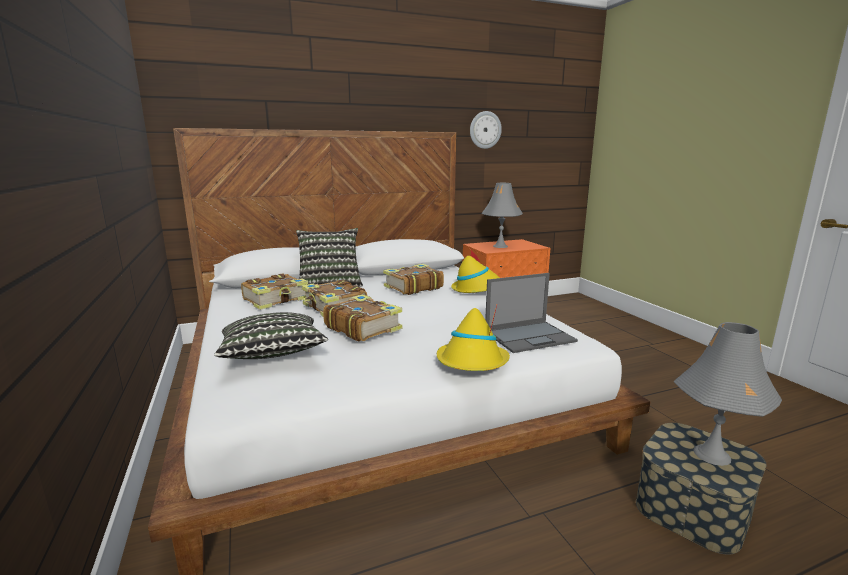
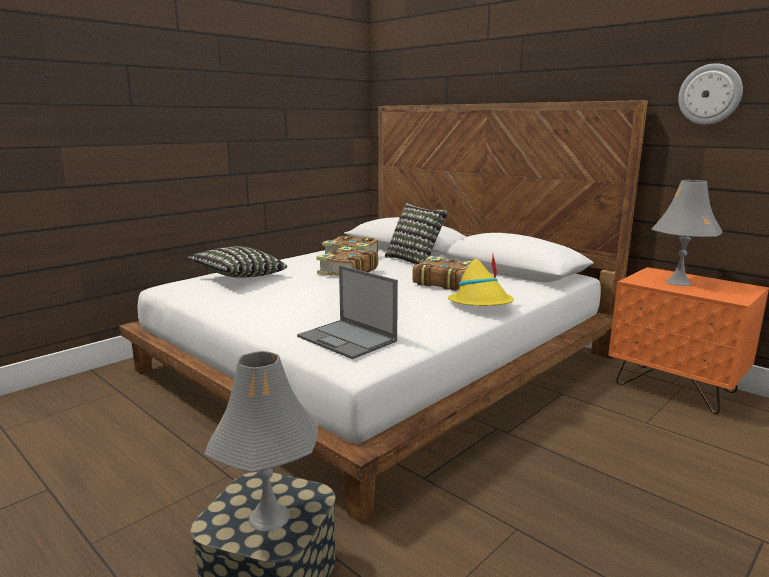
camera: 65 degrees right, 0 degrees up
(363, 327) = (309, 285): book -> none
(472, 362) = (266, 326): yellow hat -> none

